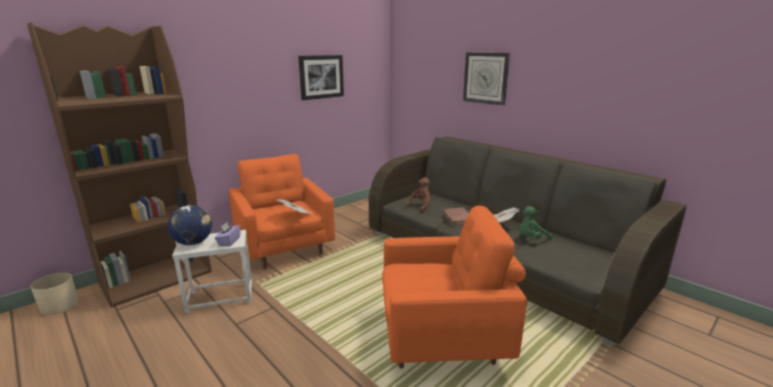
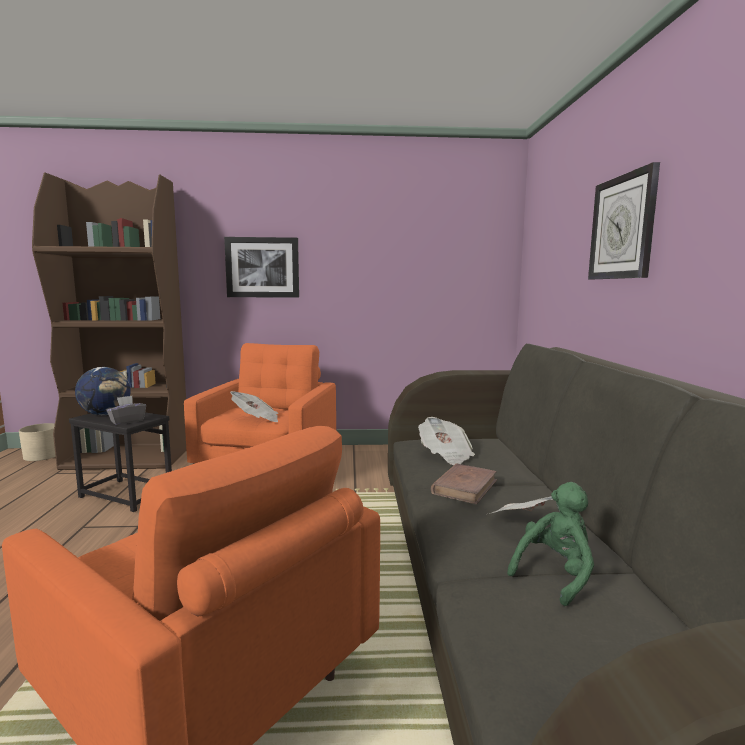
camera: 40 degrees right, 10 degrees down
(220, 298) = (125, 495): white side table -> black side table
(229, 242) = (127, 421): purple tissue box -> grey tissue box
(321, 77) = (390, 250): picture -> picture (262, 267)
(420, 206) = (445, 455): brown plush toy -> newspaper
(531, 238) = (555, 574): green plush toy -> green plush toy turned 120 degrees clockwise

